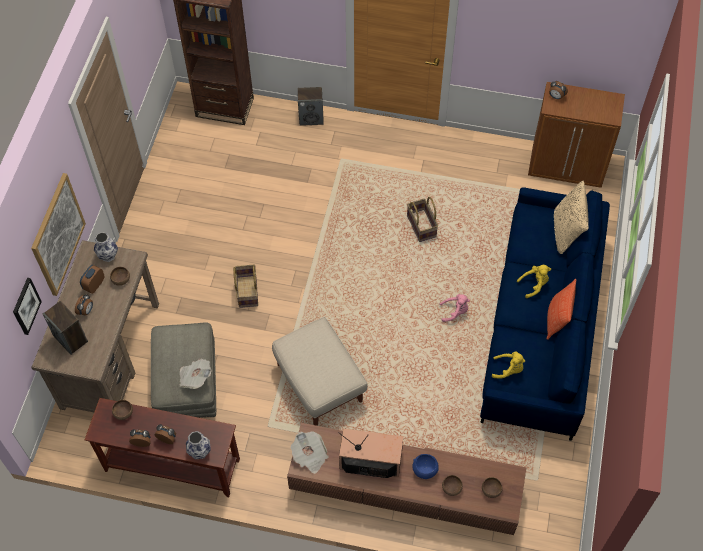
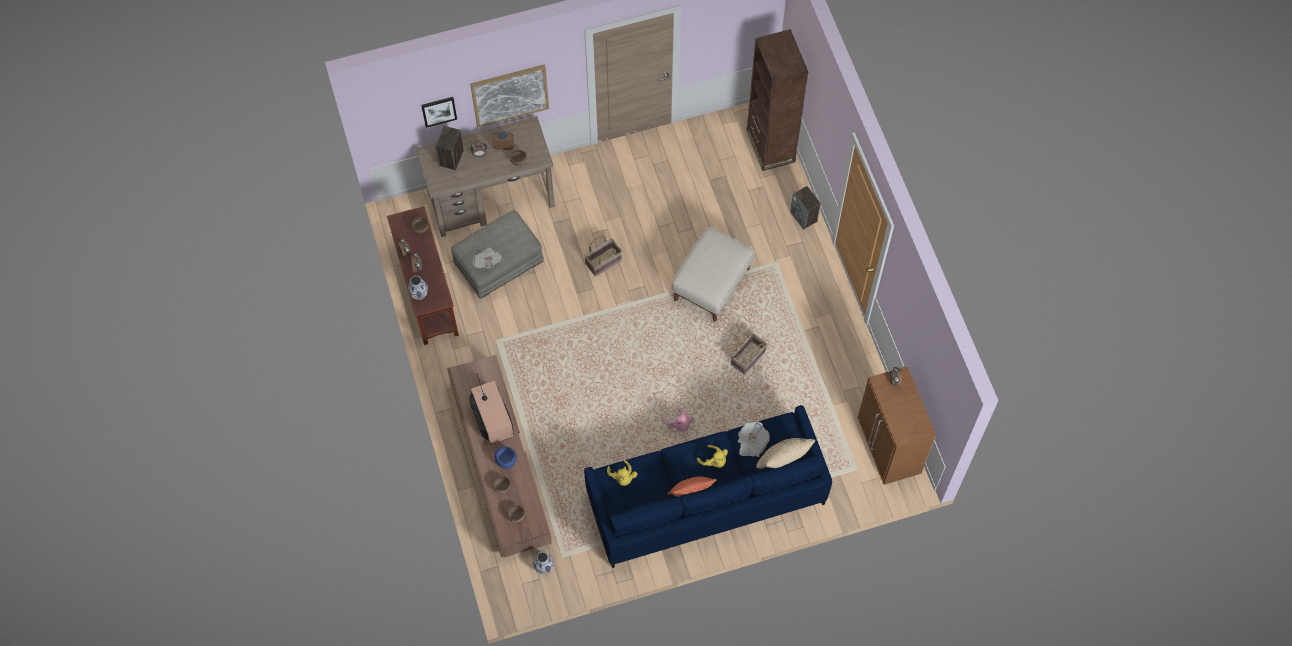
camera: 60 degrees right, 5 degrees up
(108, 255) = (534, 140): vase -> vase (544, 566)
(310, 456) = (472, 375): newspaper -> newspaper (751, 443)
(319, 382) = (554, 357): beige ottoman -> beige ottoman (711, 284)

